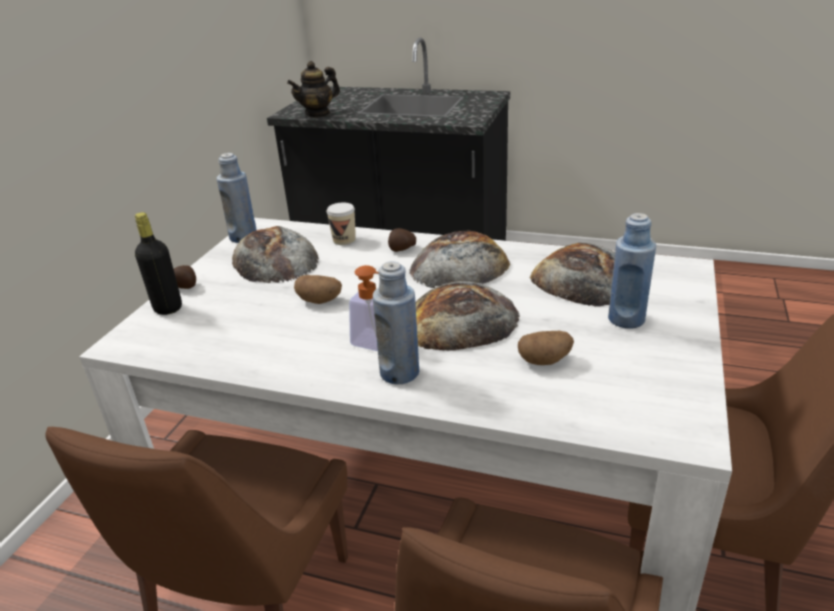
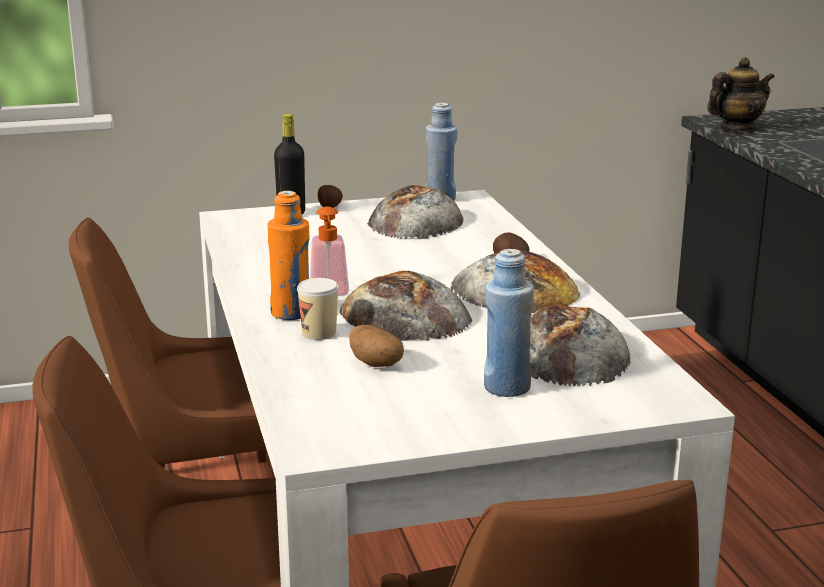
camera: 55 degrees right, 10 degrees down
(318, 114) = (736, 129): teapot -> teapot turned 135 degrees clockwise
(320, 301) = (368, 256): potato -> none
(344, 240) = (493, 234): cup -> cup (319, 333)
(399, 373) = (291, 313): blue bottle -> orange bottle

